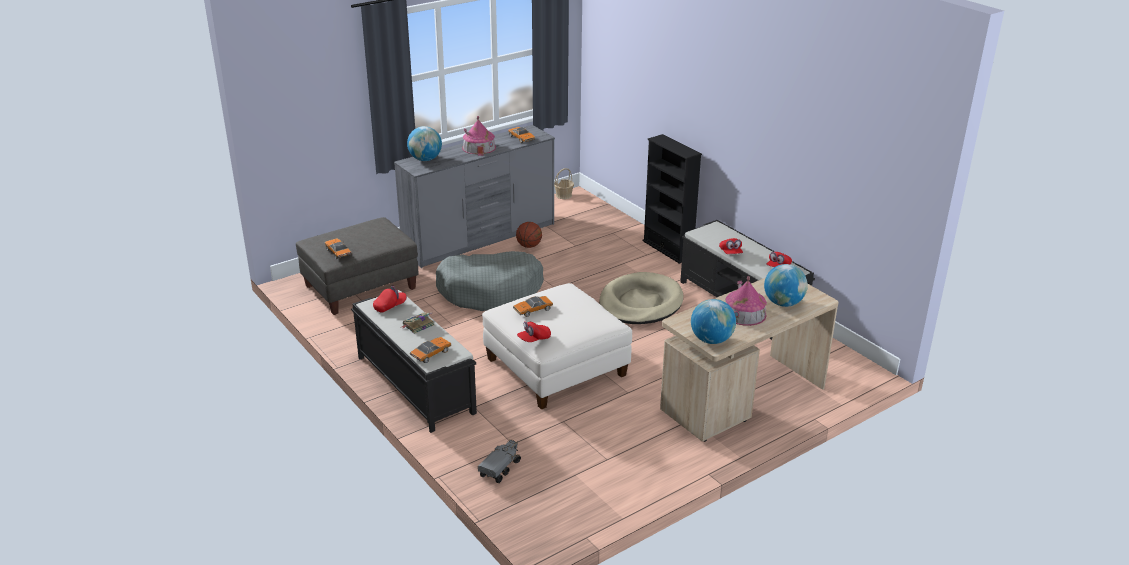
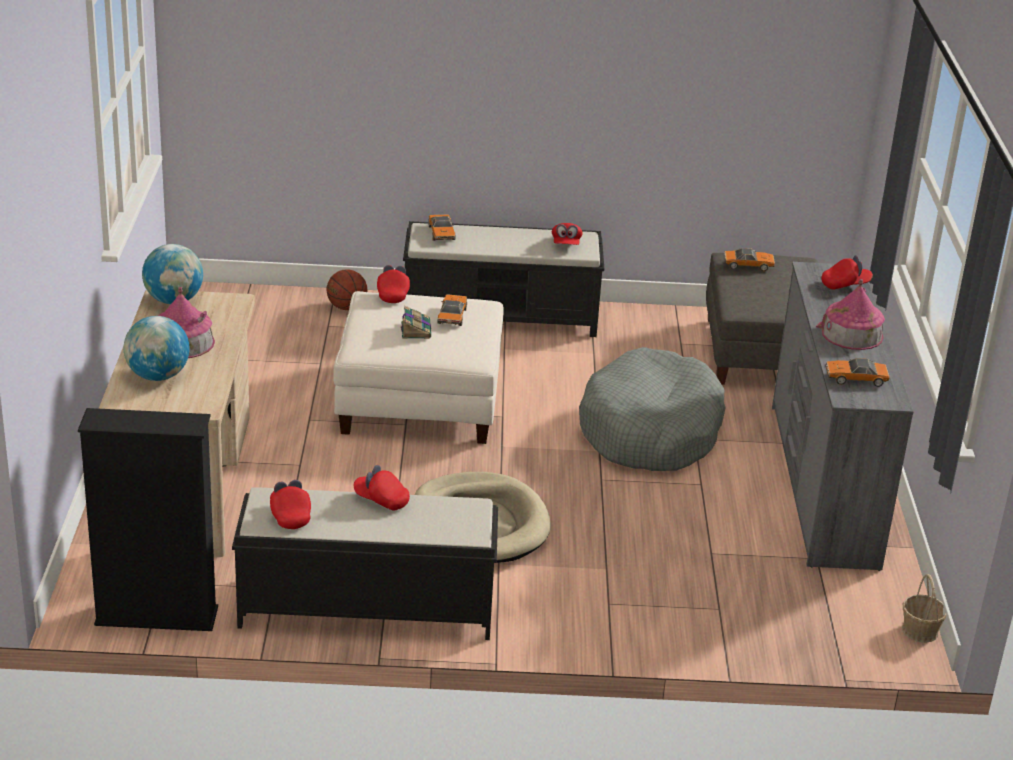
camera: 125 degrees right, 0 degrees up
(417, 325) = (506, 244): book -> book (416, 330)
(425, 159) = (845, 285): globe -> red cap
(500, 469) = (302, 306): toy truck -> none
(529, 246) = (752, 513): basketball -> basketball (346, 307)
(667, 249) = (602, 633): black bookcase -> black bookcase (156, 617)

